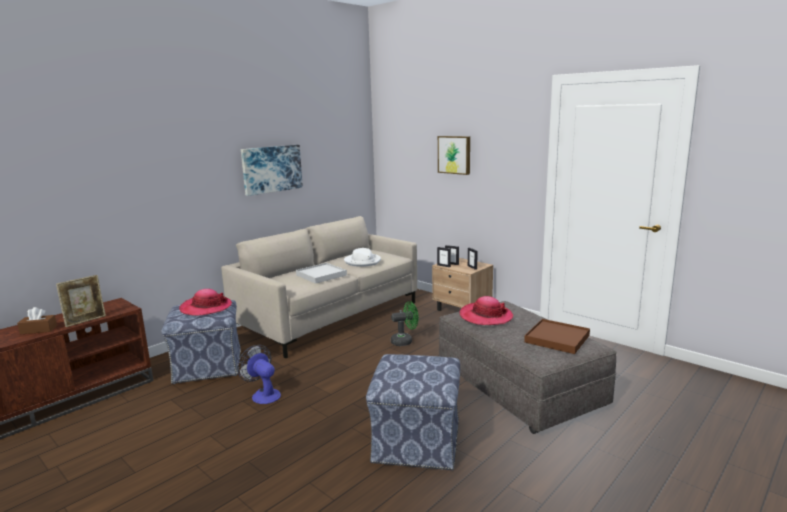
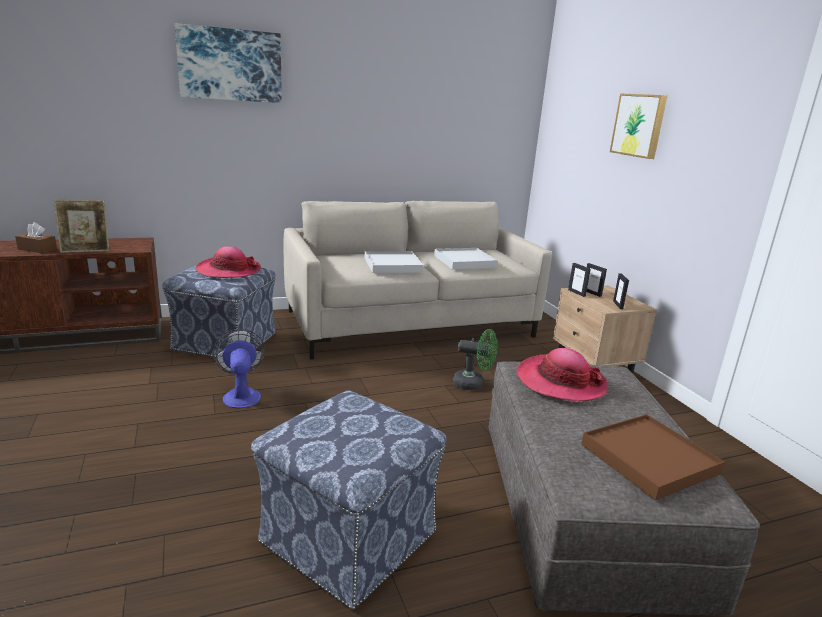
camera: 25 degrees right, 5 degrees up
(271, 169) = (375, 115): picture -> picture (230, 65)
(362, 261) = (464, 261): white hat -> white tray

